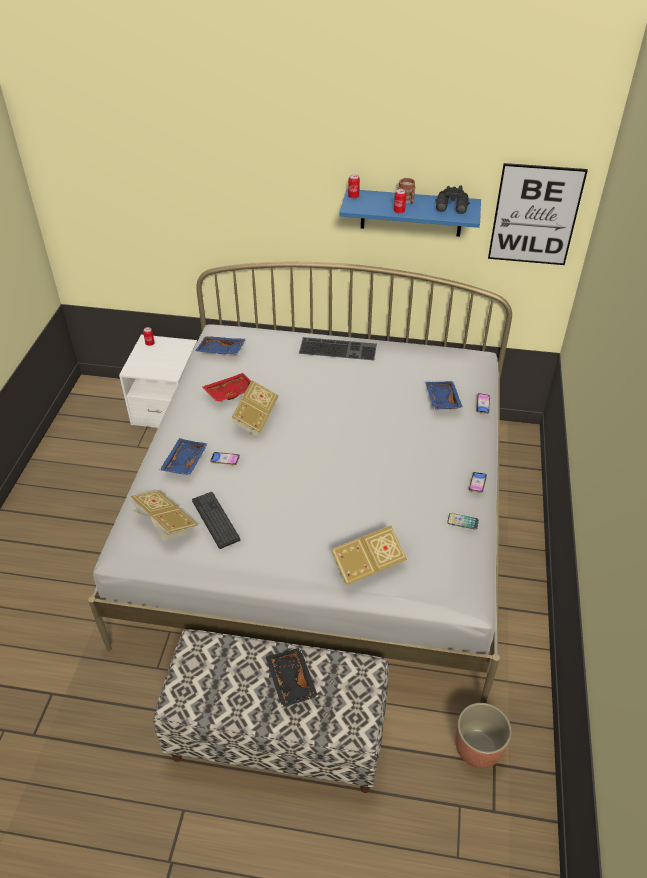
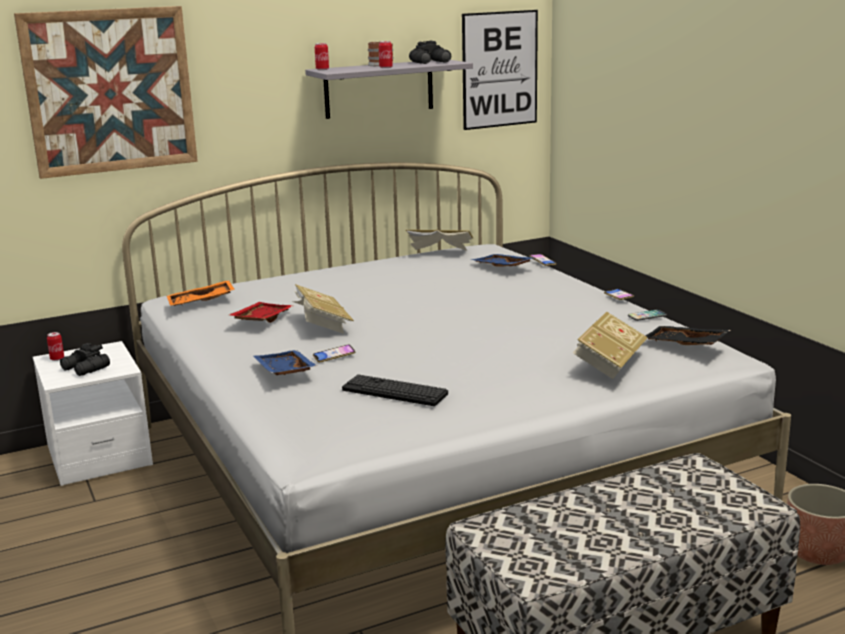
camera: 35 degrees left, 25 degrees down
(154, 363) = (85, 369): none -> black binoculars
(165, 524) = (335, 415): book -> book (439, 253)
(192, 181) = (110, 91): none -> picture
(220, 351) = (201, 302): blue tray -> orange tray
(290, 681) = (633, 505): black tray -> black tray (684, 345)
(339, 348) = (341, 269): keyboard -> none
(411, 213) = (379, 88): blue shelf -> grey shelf

